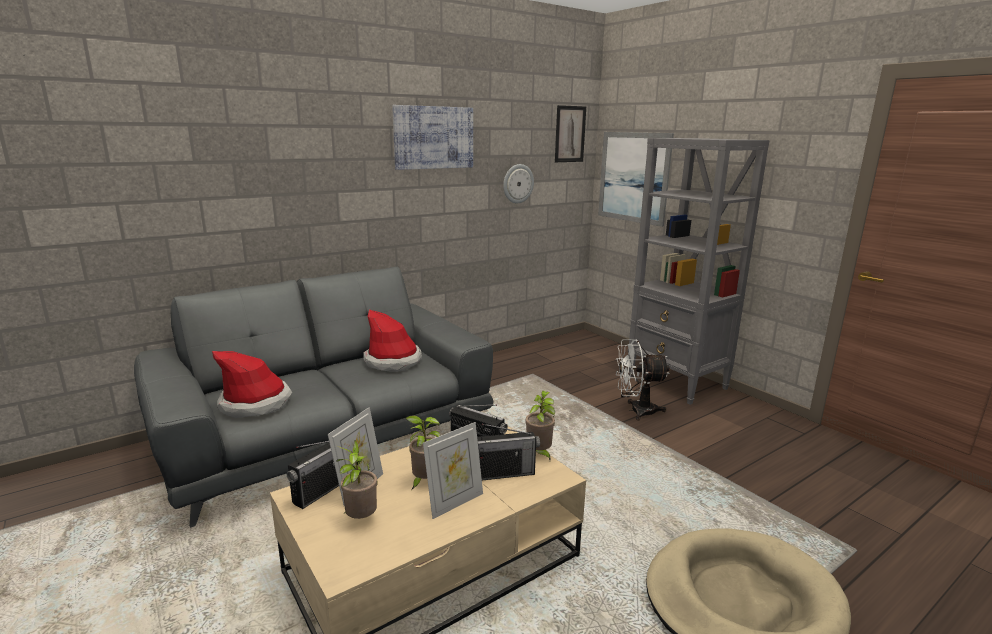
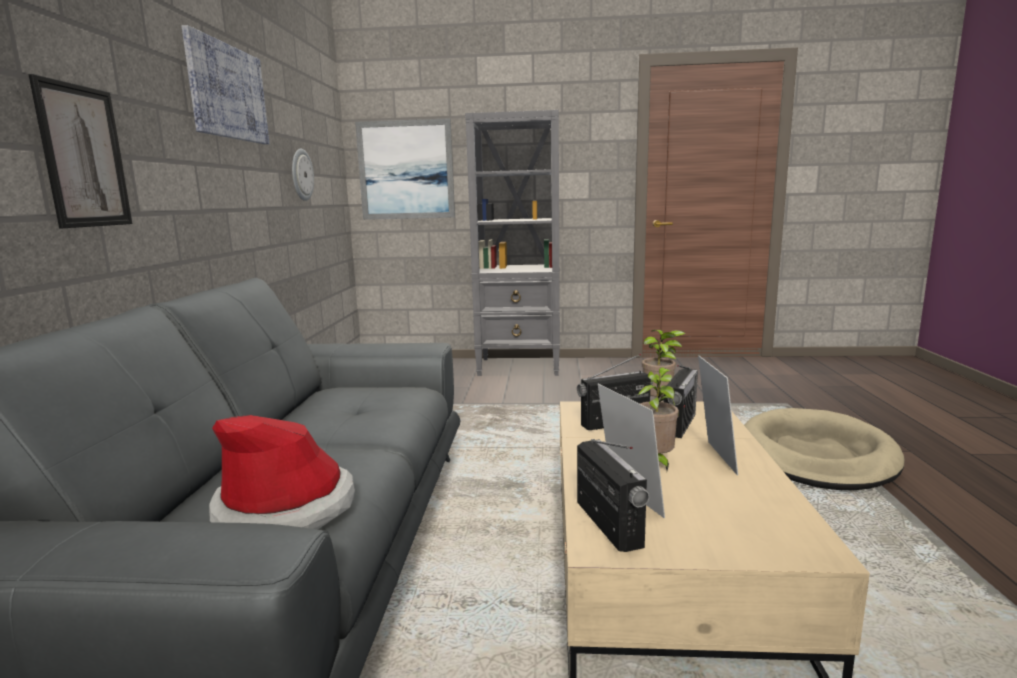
camera: 50 degrees left, 5 degrees down
(360, 519) = (704, 514): potted plant -> none
(393, 361) = (350, 401): hat -> none
(570, 134) = (327, 120): picture -> picture (84, 157)
(636, 411) = (535, 393): white fan -> none

